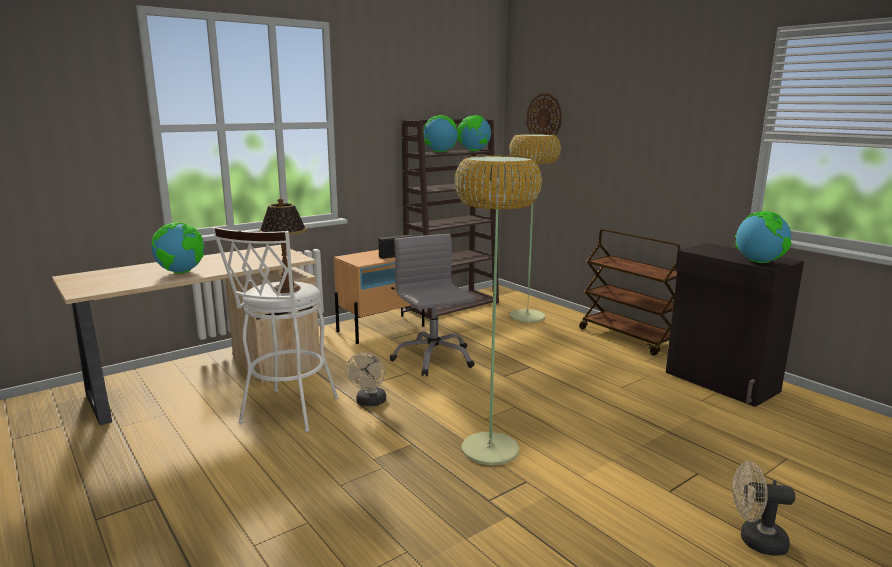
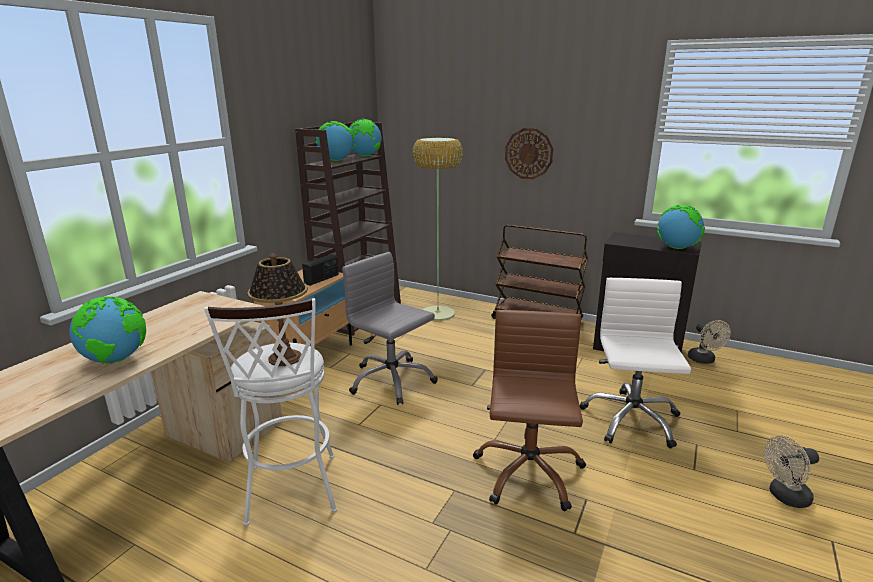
camera: 25 degrees left, 5 degrees up
(369, 402) = (372, 452): beige fan -> beige fan (704, 360)
(490, 449) = (528, 472): floor lamp -> brown office chair
(544, 118) = (426, 119): wall clock -> wall clock (528, 153)
(642, 436) = (630, 419): none -> white office chair

